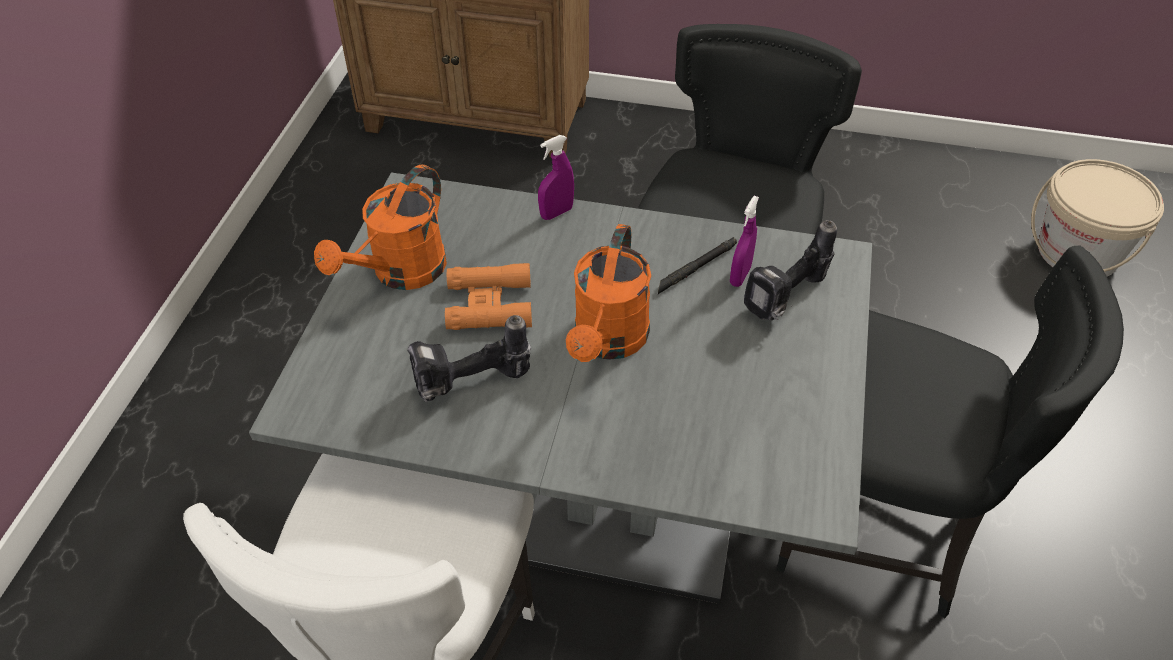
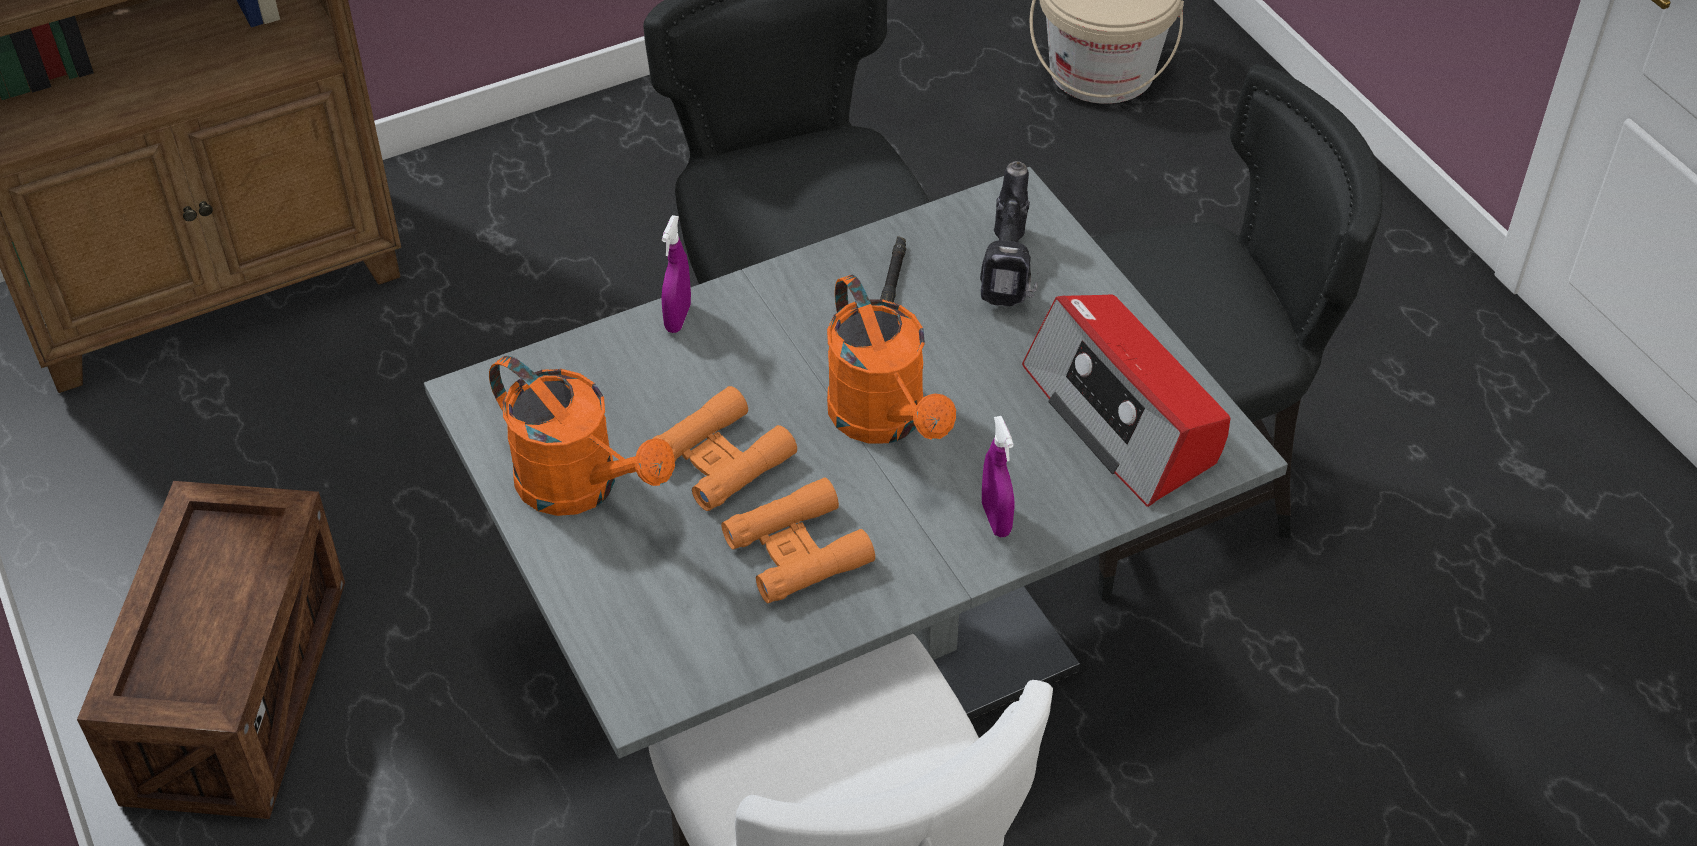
camera: 40 degrees left, 0 degrees up
(294, 312) = (237, 690): none -> crate
(400, 274) = (581, 487): orange watering can -> orange watering can turned 45 degrees counterclockwise
(470, 386) = (797, 551): power drill -> orange binoculars
(740, 276) = (941, 275): purple spray bottle -> purple spray bottle (996, 519)
(767, 437) = (1123, 417): none -> radio

